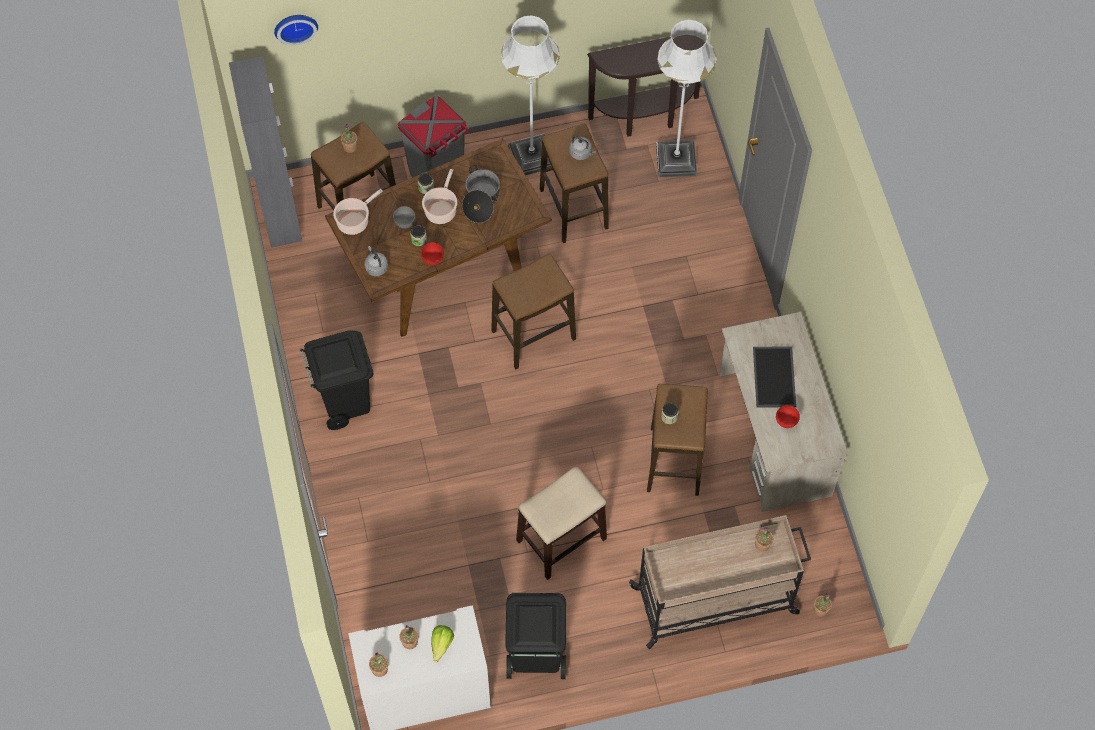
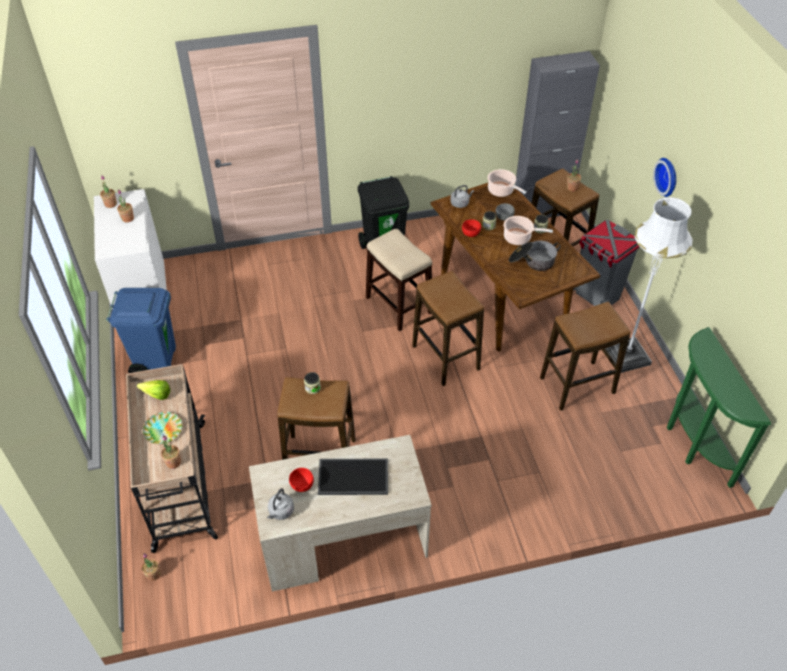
camera: 90 degrees right, 15 degrees down
(295, 26) = (627, 68): wall clock -> wall clock (668, 176)
(440, 647) = (118, 234): lettuce -> lettuce (154, 394)
(535, 657) = (155, 360): black trash can -> blue trash can
(560, 540) = (254, 375): stool -> stool (398, 305)
(581, 153) = (595, 328): grey kettle -> grey kettle (280, 512)
(646, 118) = (692, 443): brown console table -> green console table
(676, 160) = (648, 466): white floor lamp -> none
(723, 561) = (163, 430): none -> plate

